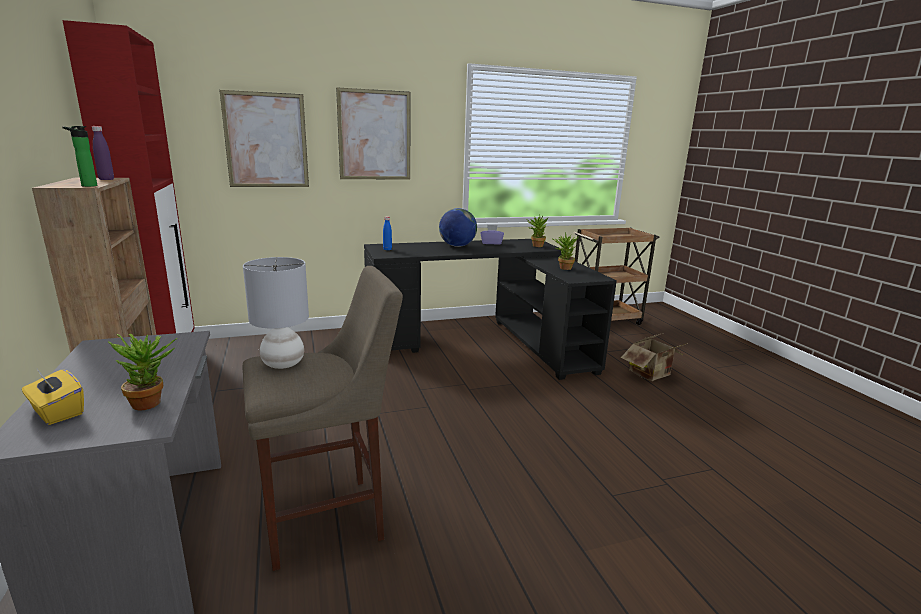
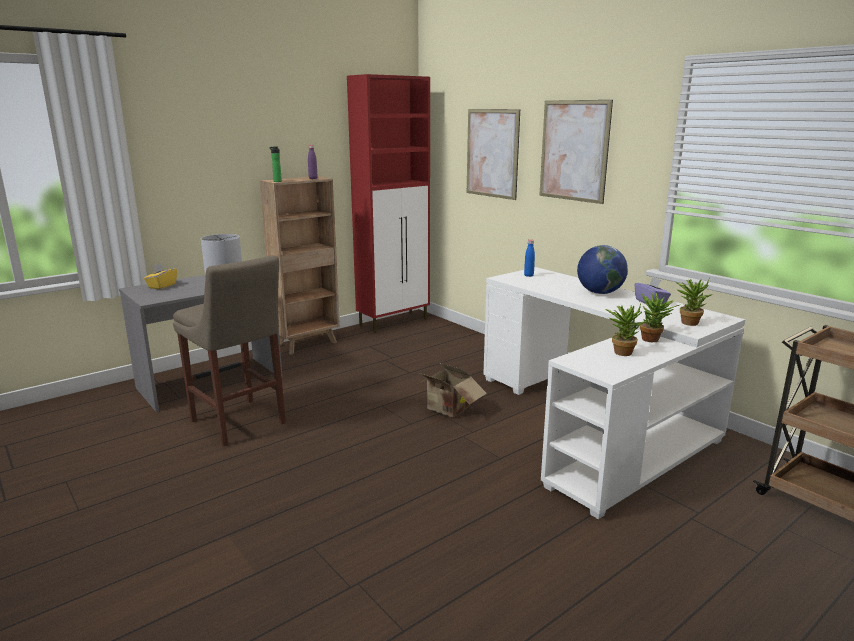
camera: 70 degrees right, 0 degrees up
(152, 402) = (174, 295): potted plant -> potted plant (654, 340)
(486, 341) = (596, 424): black desk -> white desk
(652, 374) = (656, 571): cardboard box -> cardboard box (447, 410)

